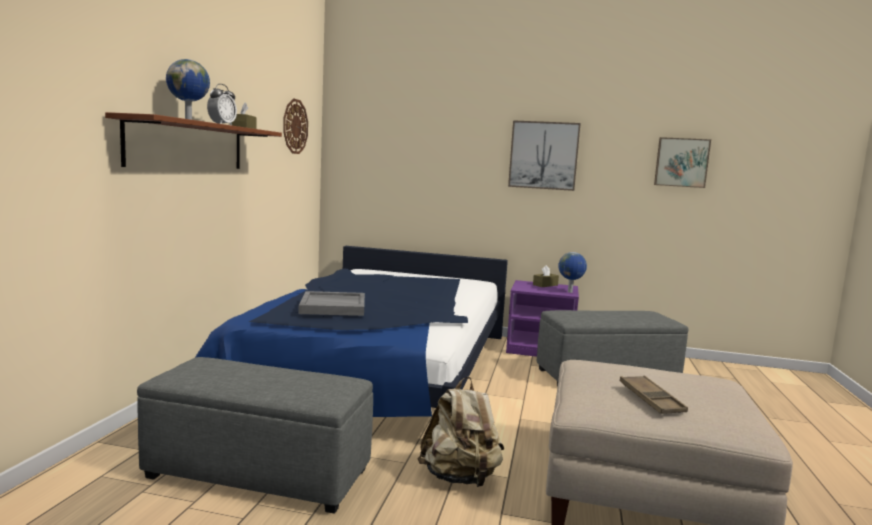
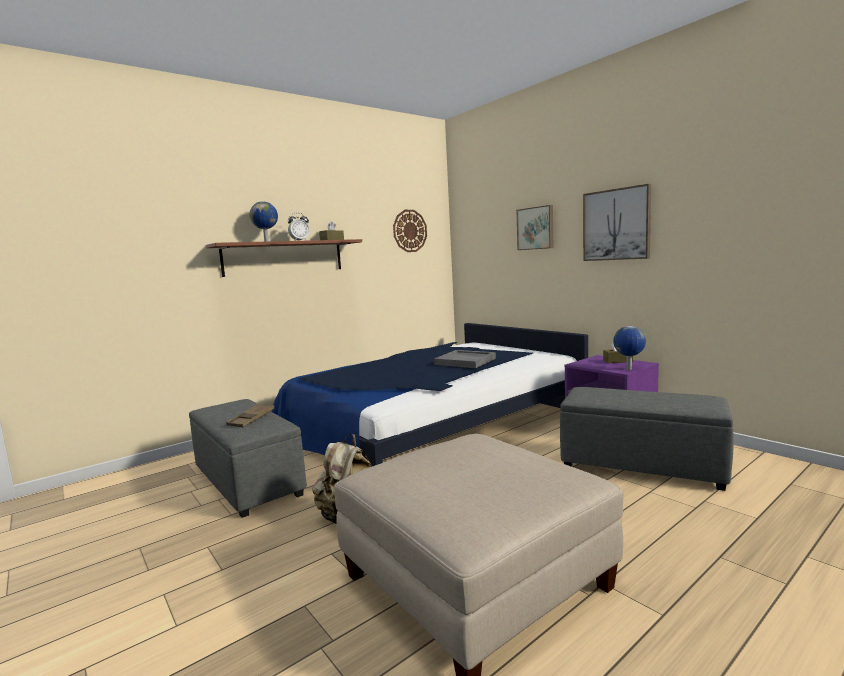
camera: 40 degrees right, 0 degrees up
(334, 307) = (365, 371): grey tray -> grey tray (466, 361)
(651, 399) = (432, 479): brown tray -> brown tray (251, 419)
(681, 162) = (780, 209): picture -> picture (536, 228)

